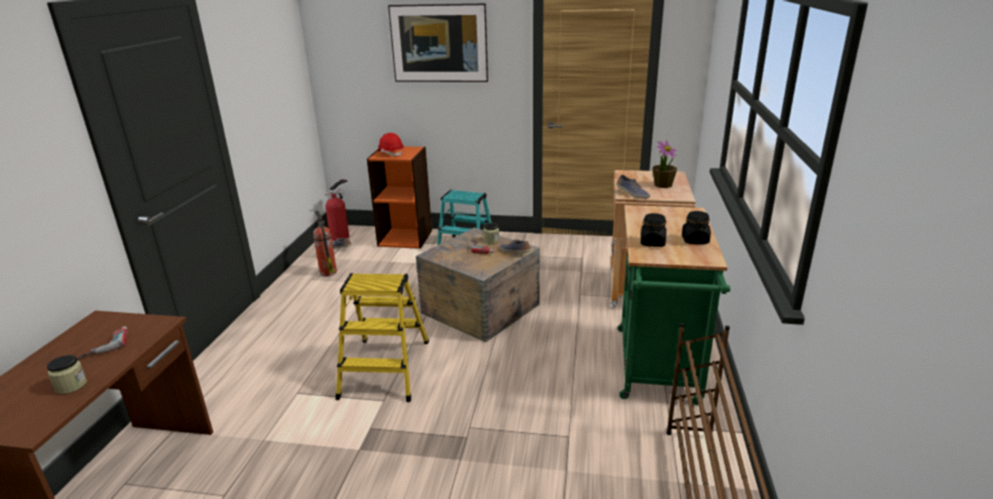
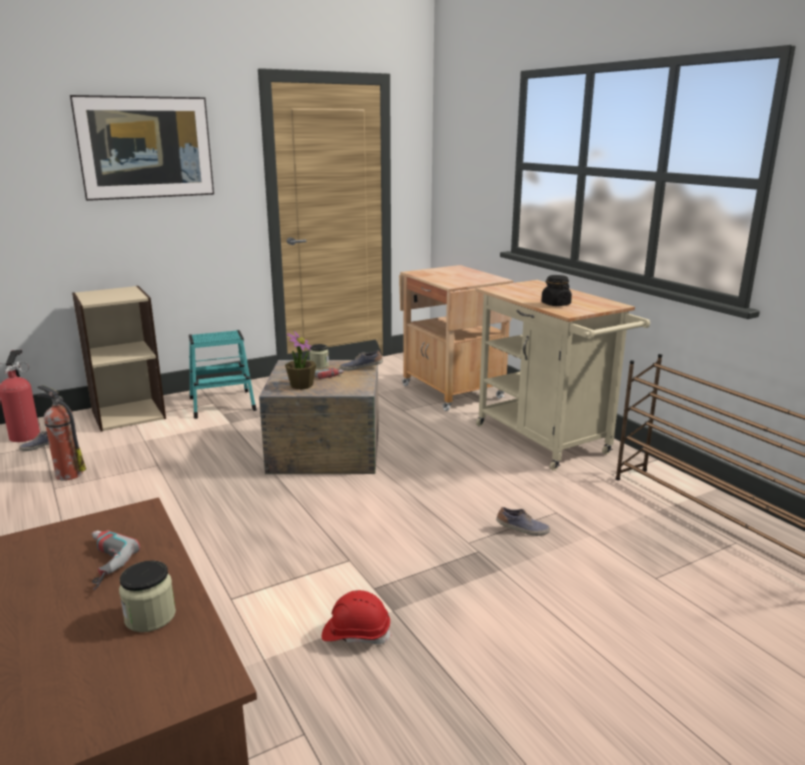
camera: 40 degrees left, 5 degrees down
(385, 368) = (303, 533): yellow step ladder -> none
(390, 153) = (104, 296): red hard hat -> red hard hat (356, 633)
(405, 238) = (128, 414): orange bookcase -> beige bookcase
(632, 194) = (455, 283): shoe -> shoe (522, 530)
(657, 370) = (547, 442): green cart -> beige cart
(663, 185) = (465, 274): potted plant -> potted plant (301, 385)
(695, 240) = (579, 297): black jar -> none

